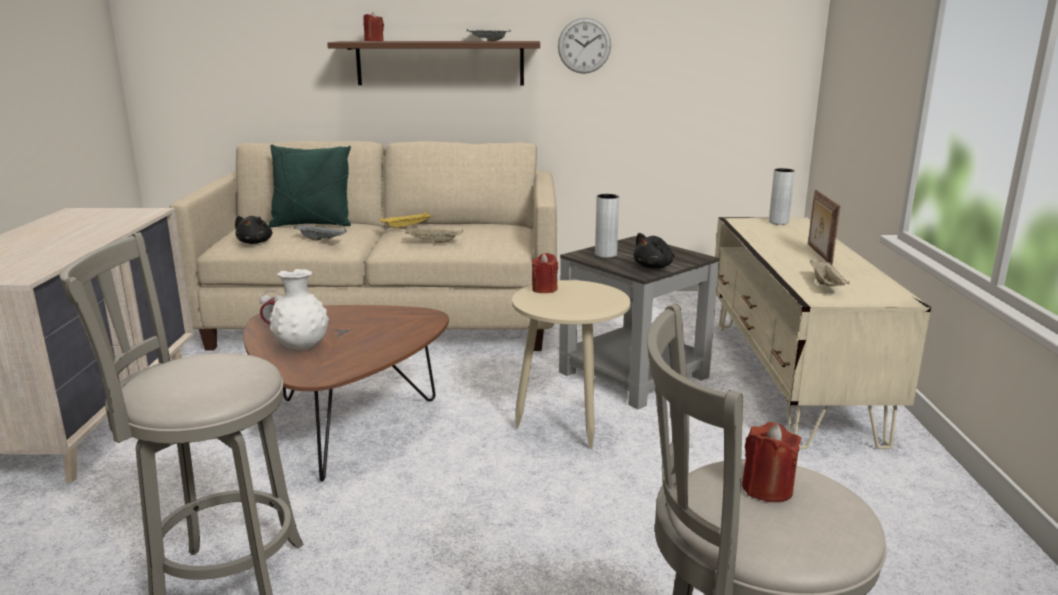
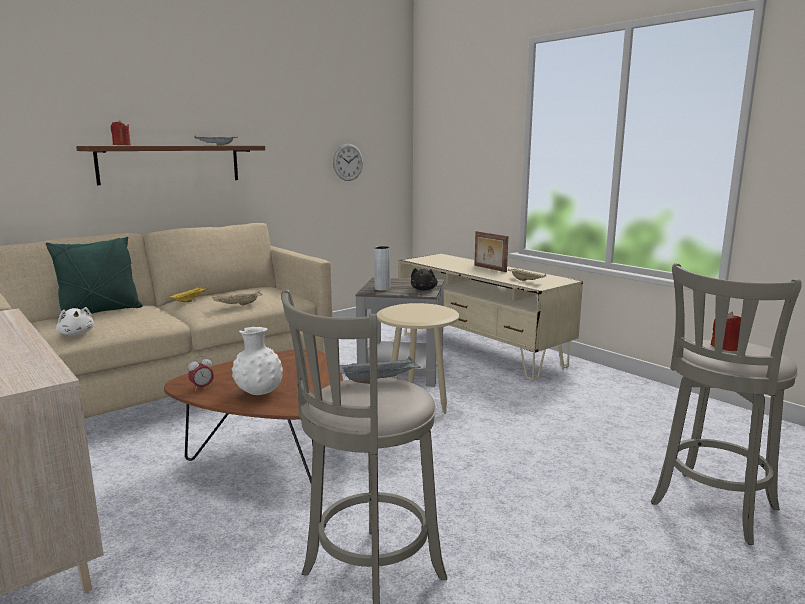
camera: 40 degrees left, 5 degrees down
(255, 242) = (76, 334): black plush toy -> white plush toy
(322, 240) = (142, 320): grey tray -> grey tray (378, 380)
(544, 289) = (395, 312): red candle -> none
(584, 45) = (278, 149): wall clock -> wall clock (348, 162)
(778, 222) = (434, 257): grey vase -> none

